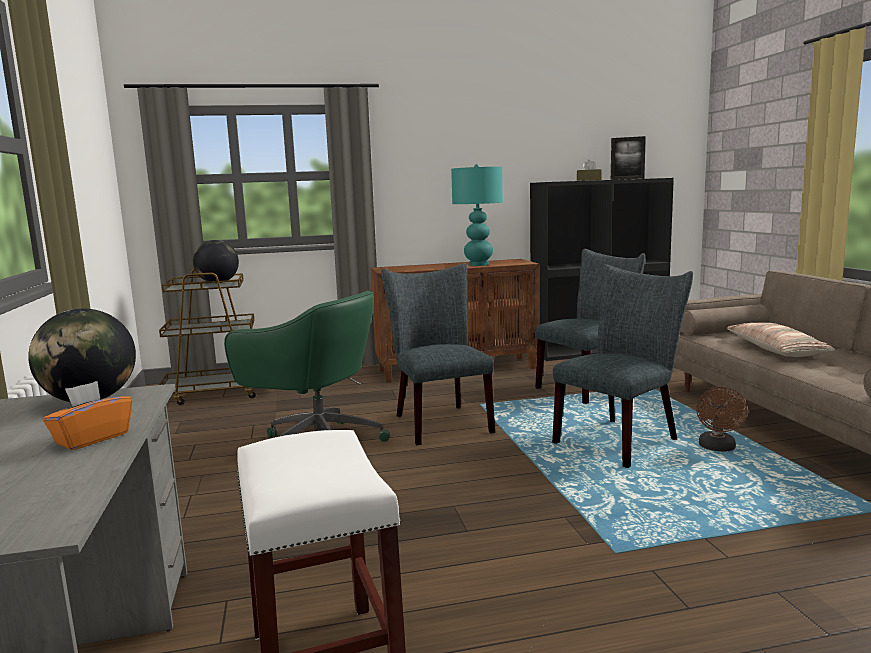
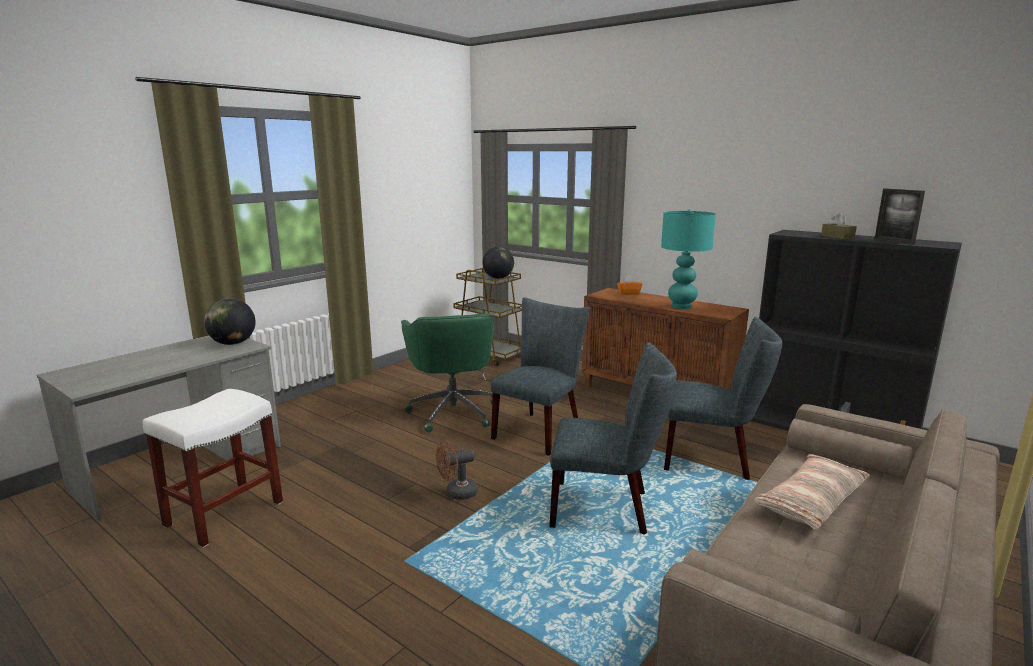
camera: 50 degrees right, 5 degrees up
(92, 438) = (180, 362): orange tissue box -> orange tissue box (628, 293)
(717, 448) = (655, 561): brown fan -> brown fan (457, 493)

